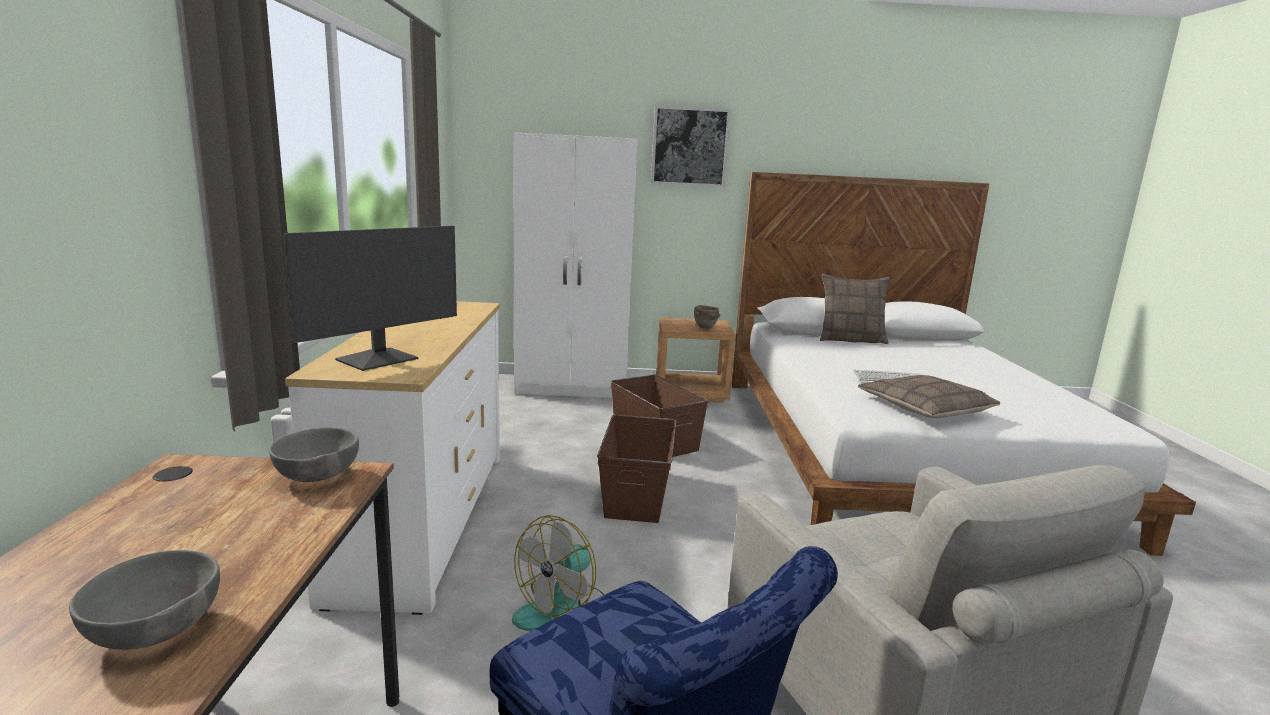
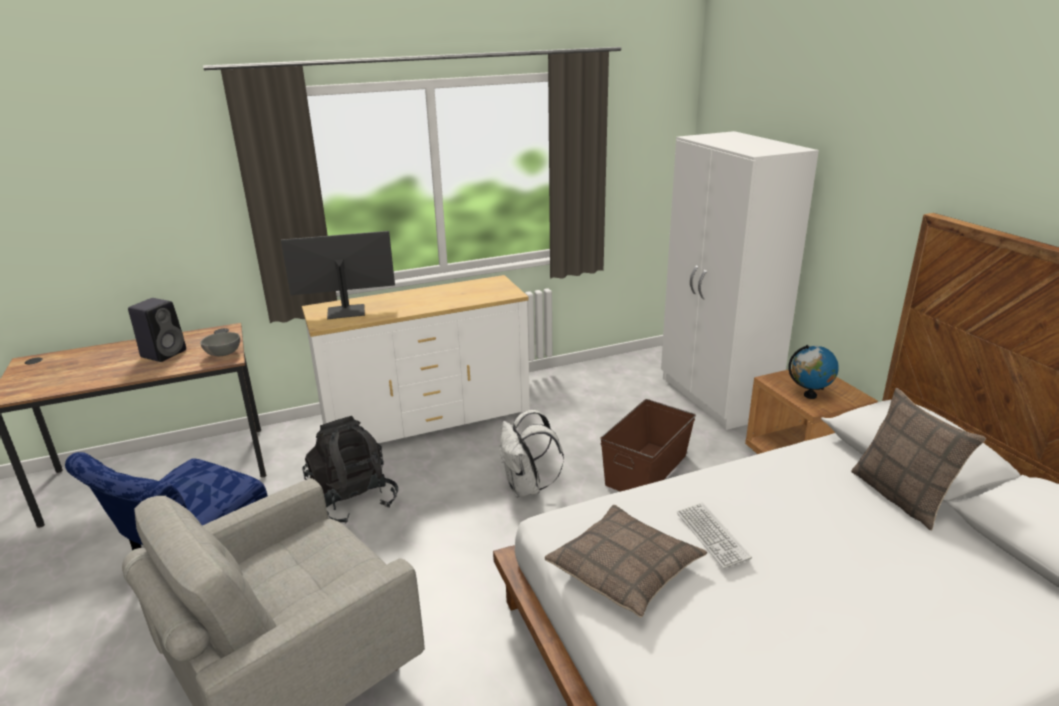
camera: 70 degrees right, 10 degrees up
(156, 633) = (103, 374): grey bowl -> none
(179, 539) = (164, 353): none -> black speaker
(379, 359) = (345, 311): monitor -> monitor turned 150 degrees clockwise
(561, 610) = (353, 500): fan -> black backpack
(637, 493) = (526, 488): brown storage box -> white backpack
(689, 147) = (874, 164): picture -> none
(705, 328) = (810, 395): brown bowl -> globe

